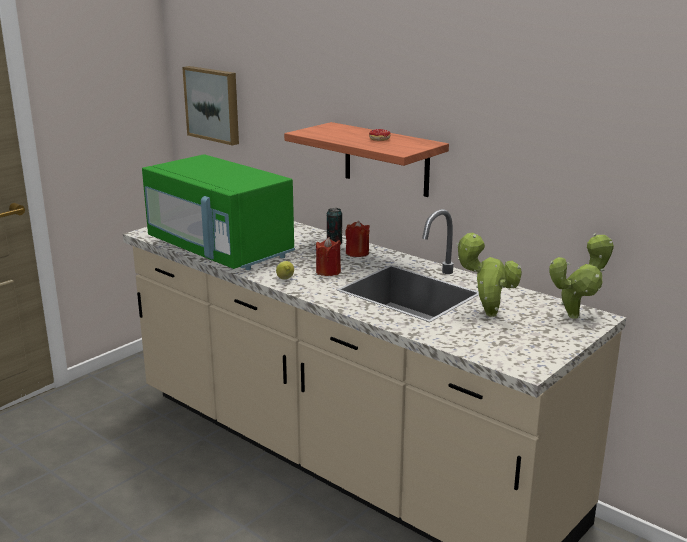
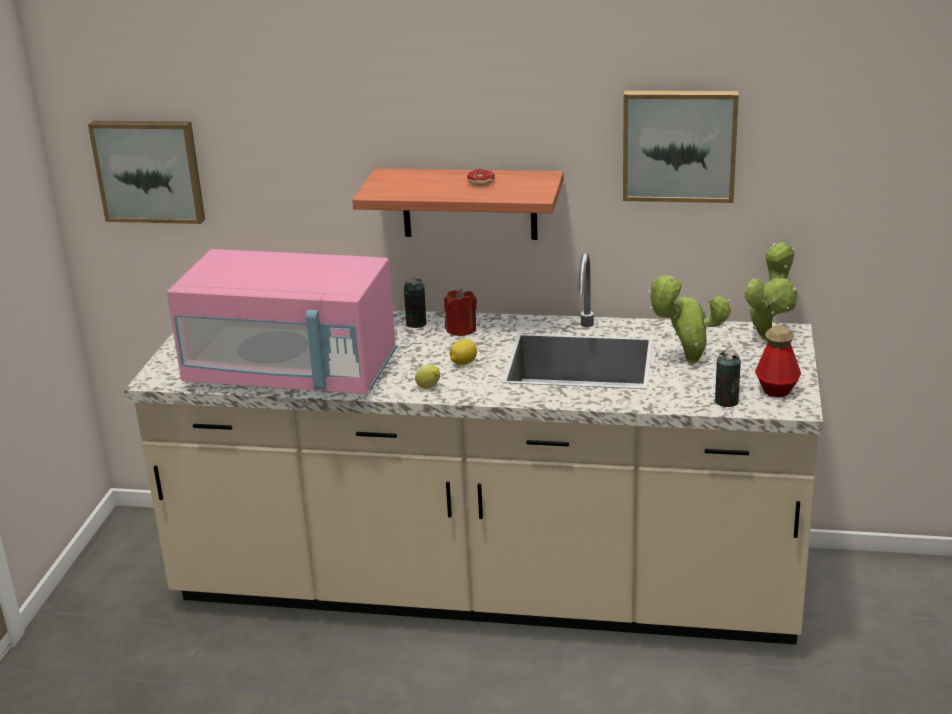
camera: 30 degrees left, 5 degrees up
(220, 250) = (292, 374): green microwave -> pink microwave
(328, 272) = (463, 363): red candle -> lemon
(477, 348) = (726, 402): none -> can
(530, 352) = (776, 389): none -> bottle
(534, 134) = (679, 145): none -> picture

